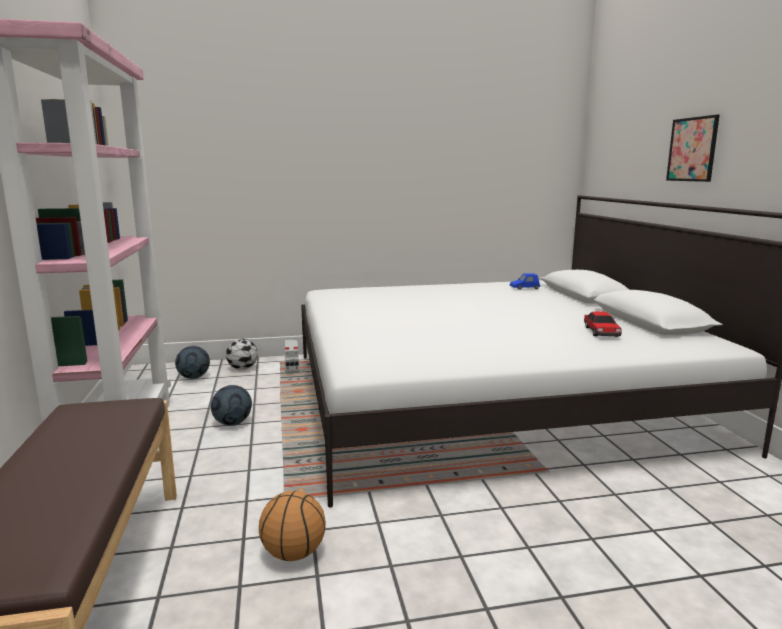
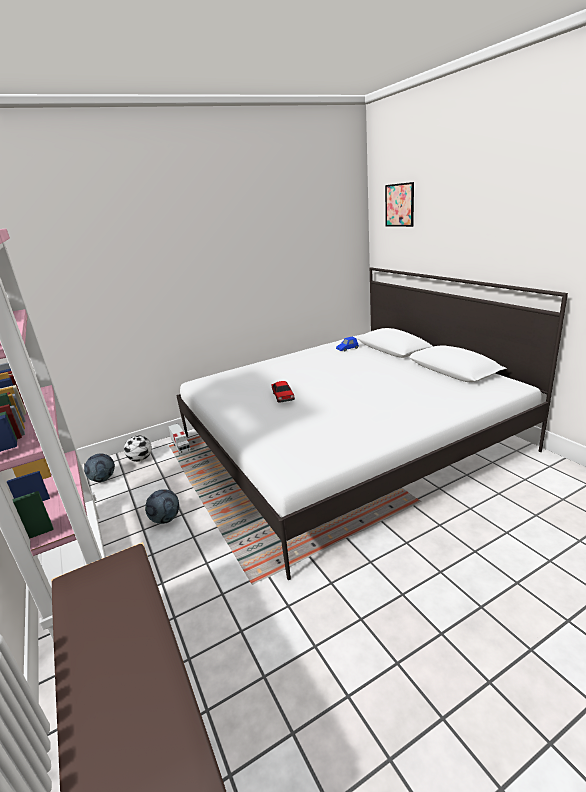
camera: 15 degrees left, 10 degrees up
(293, 553) = (286, 631): basketball -> none
(601, 332) = (430, 388): toy car -> toy car (283, 396)
(692, 149) = (466, 237): picture -> picture (399, 205)

